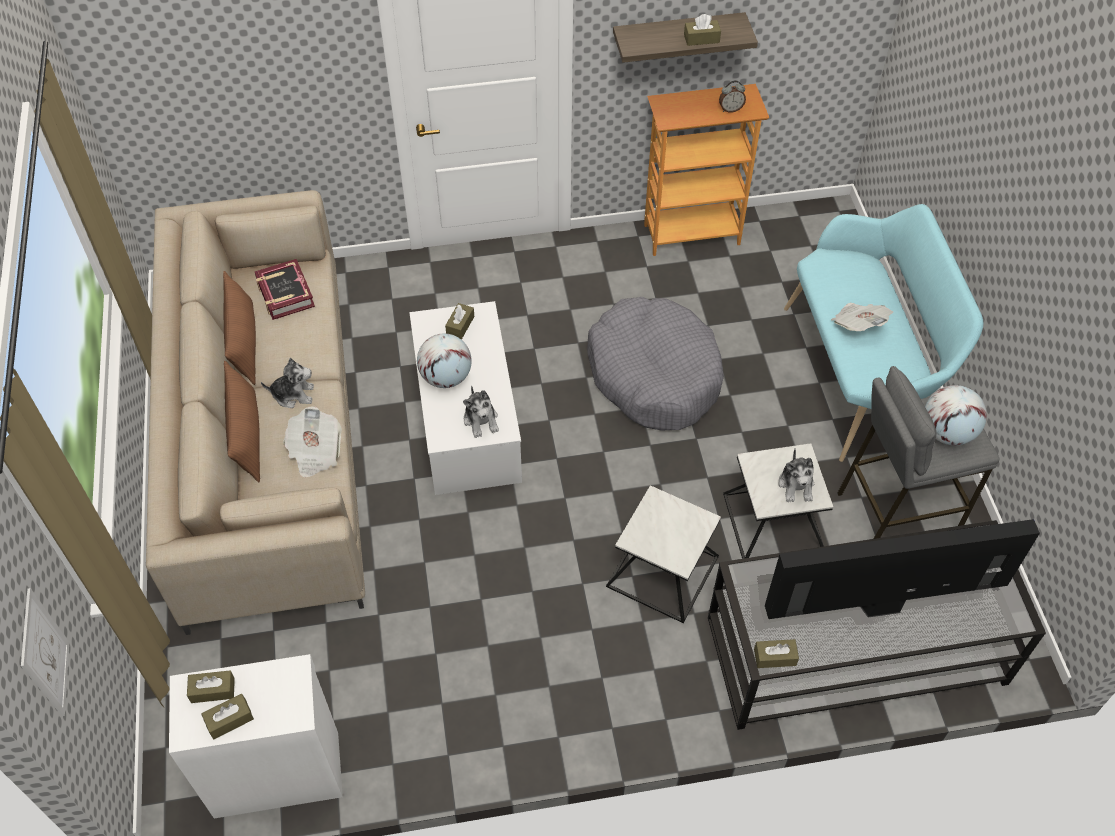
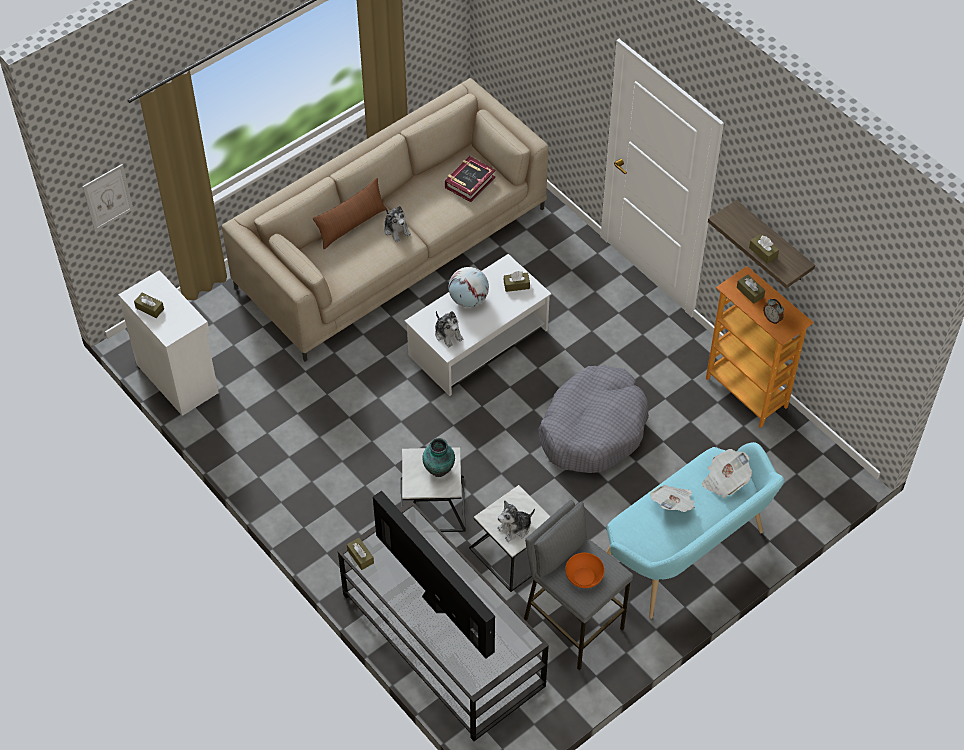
camera: 60 degrees right, 0 degrees up
(213, 690) = (161, 292): brown tissue box -> brown tissue box (750, 292)
(244, 343) = (417, 185): brown pillow -> none
(315, 452) = (362, 263): newspaper -> newspaper (725, 480)
(481, 420) = (448, 334): plush toy -> plush toy turned 75 degrees counterclockwise
(668, 520) = (439, 468): none -> vase
(947, 432) = (584, 576): globe -> orange bowl

